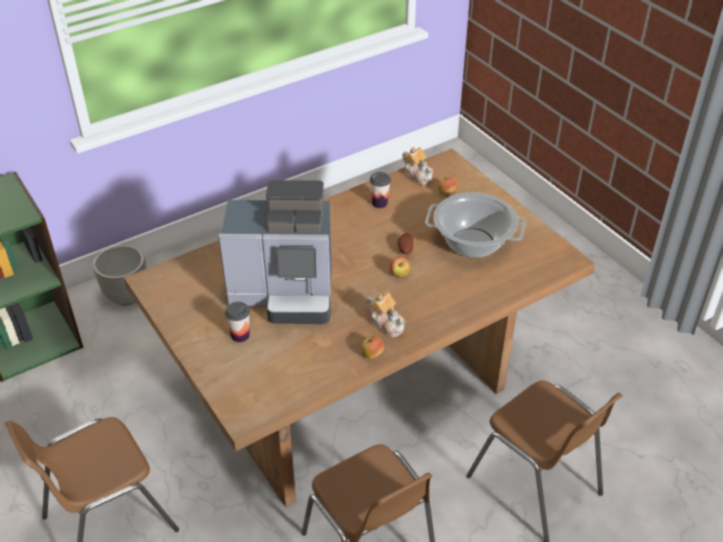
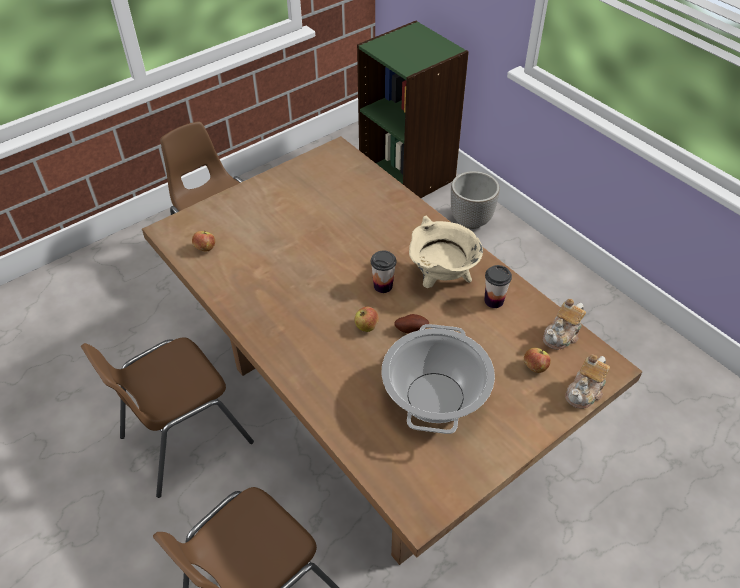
camera: 85 degrees right, 5 degrees up
(240, 335) = (267, 215): cup -> cup (383, 286)
(285, 294) = (326, 238): coffee machine -> none
(351, 227) = (441, 279): none -> beige cooking pot
(372, 354) = (240, 311): apple -> apple (205, 248)
(386, 324) = (285, 320): teapot -> teapot (585, 392)

